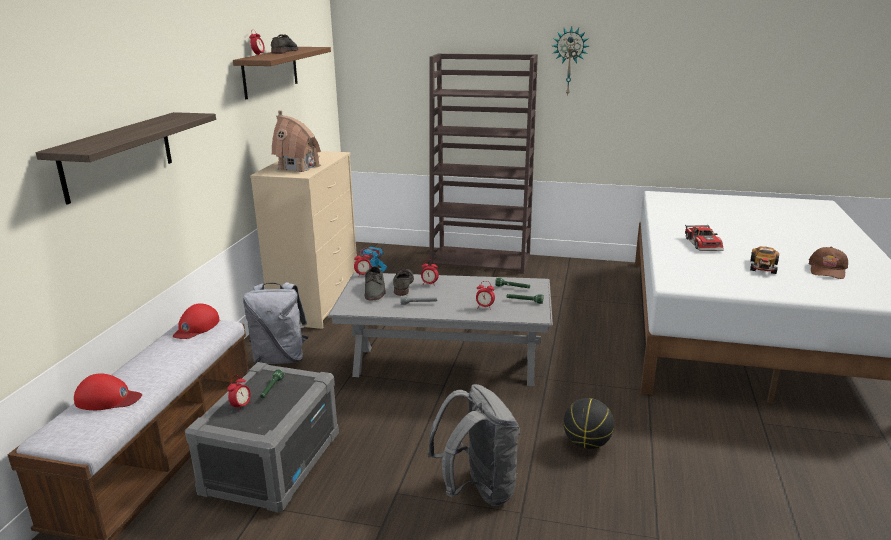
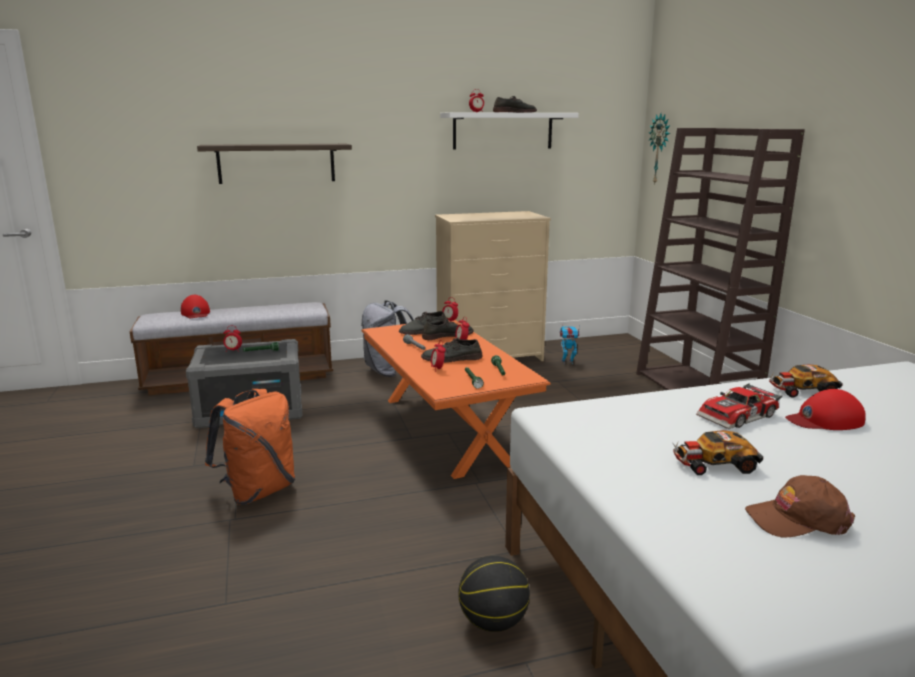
camera: 60 degrees right, 5 degrees down
(196, 327) = (303, 305): red cap -> red cap (824, 420)
(270, 72) = (503, 131): brown shelf -> white shelf
(298, 167) = (475, 217): toy house -> none
(445, 365) = (446, 430): grey coffee table -> orange coffee table
(465, 297) = (452, 359): none -> grey shoe
(477, 489) = (258, 491): grey backpack -> orange backpack
(569, 61) = (841, 140): wall clock -> wall clock (660, 149)
(587, 443) = (368, 530): basketball -> basketball (493, 622)
(674, 221) = (801, 390): none -> toy car

